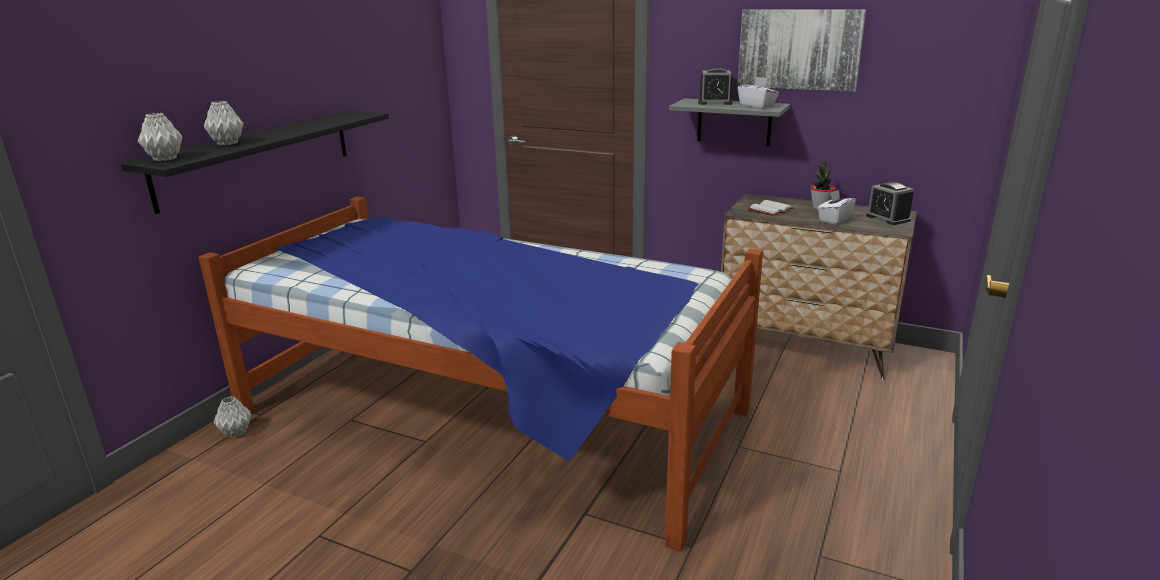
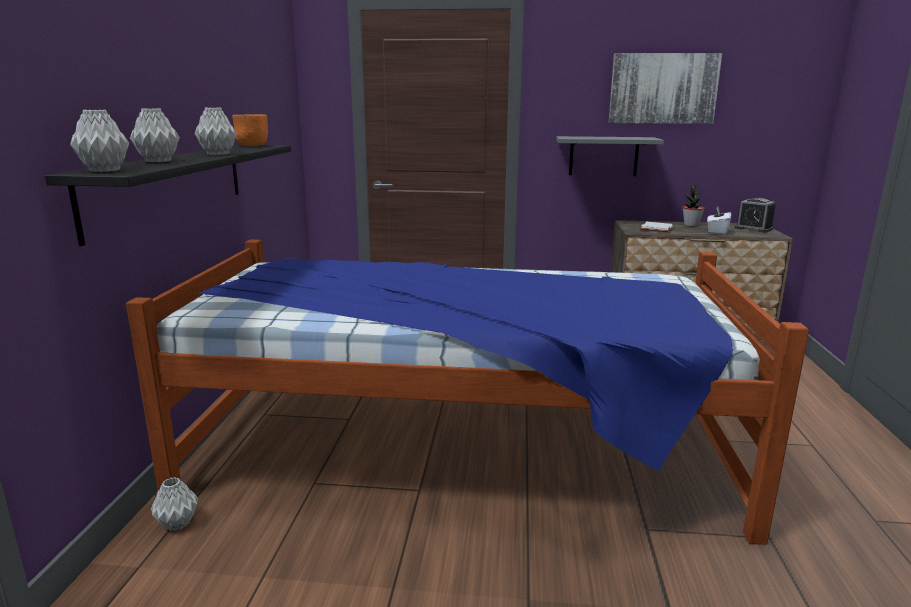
camera: 20 degrees left, 5 degrees down
(293, 131) = (218, 154): none -> grey vase
(353, 114) = (253, 146): none -> orange bowl
(715, 102) = (592, 137): alarm clock -> none
(757, 106) = (634, 138): white tissue box -> none

